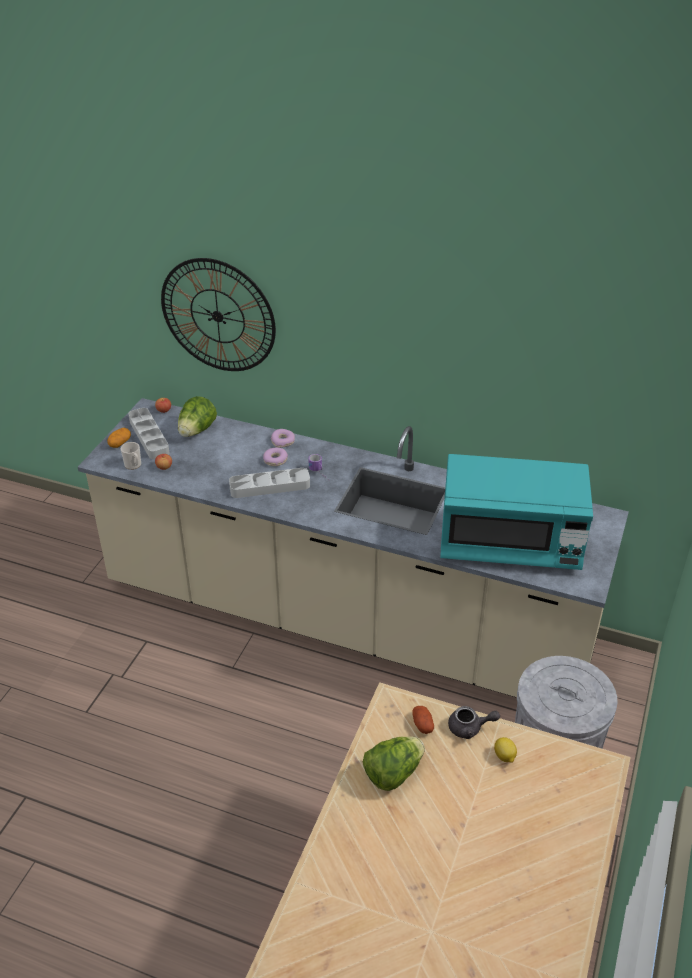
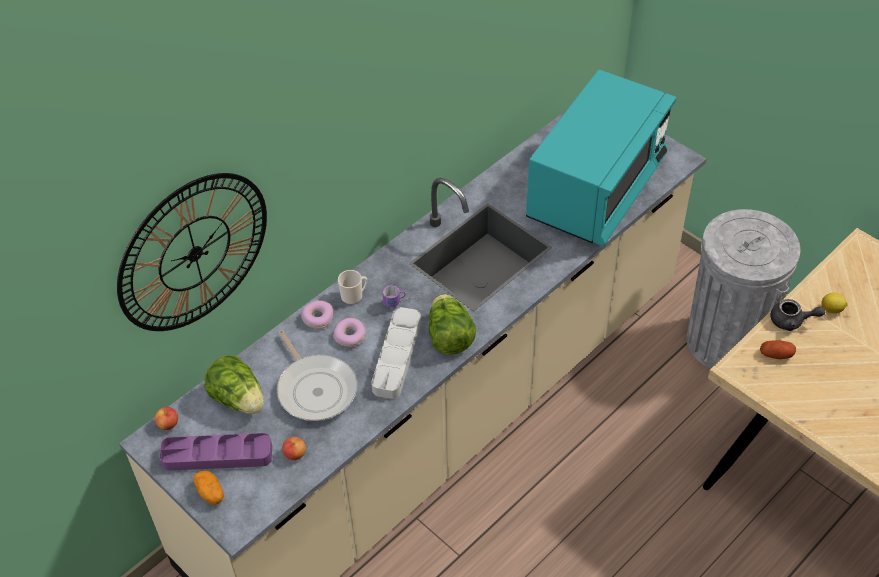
camera: 65 degrees left, 10 degrees up
(134, 465) = (270, 487): mug -> mug (354, 296)
(149, 436) = (217, 455): grey tray -> purple tray
(222, 459) = (315, 388): none -> frying pan
(393, 773) = (827, 398): lettuce -> lettuce (449, 337)
(470, 728) = (792, 321): grey teapot -> grey teapot turned 75 degrees clockwise

